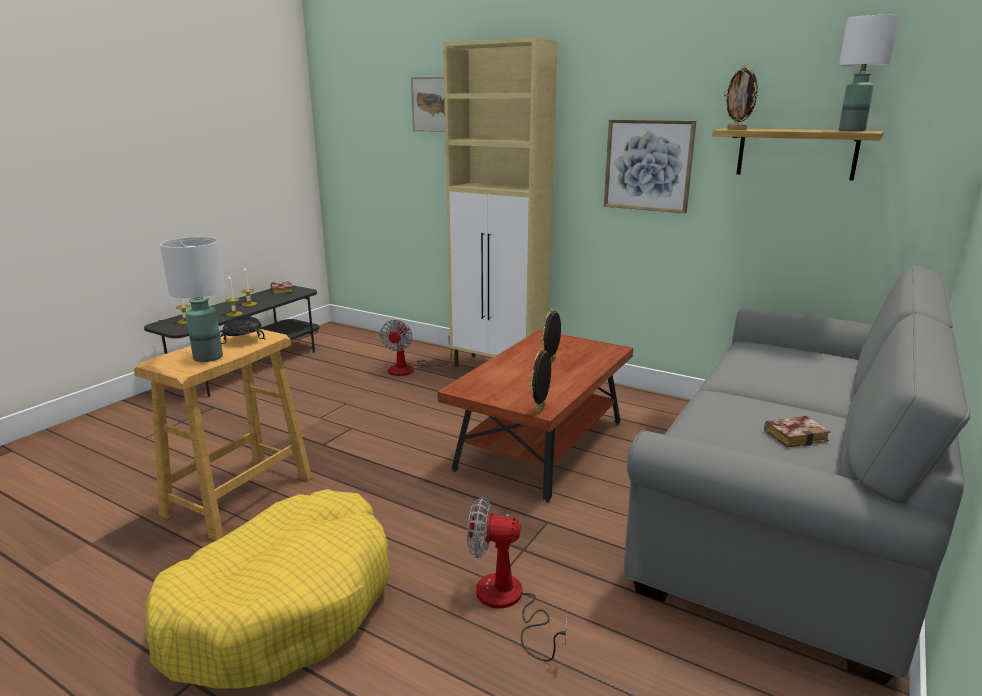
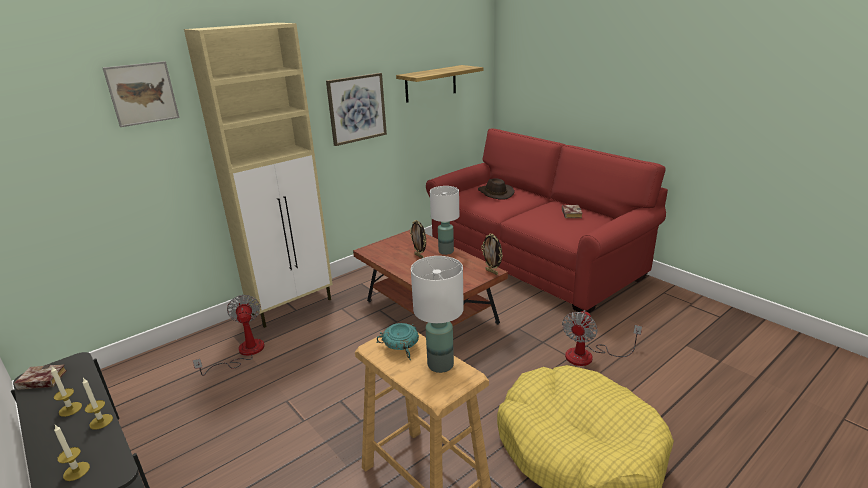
camera: 70 degrees left, 5 degrees up
(244, 339) = (400, 346): black bowl -> turquoise bowl
(410, 369) = (243, 353): fan -> fan turned 135 degrees counterclockwise
(737, 129) = (423, 75): picture frame -> none
(785, 512) = (533, 260): grey sofa -> red sofa
(800, 366) = (495, 193): none -> brown hat
(852, 130) = (460, 67): white table lamp -> white table lamp (446, 251)

